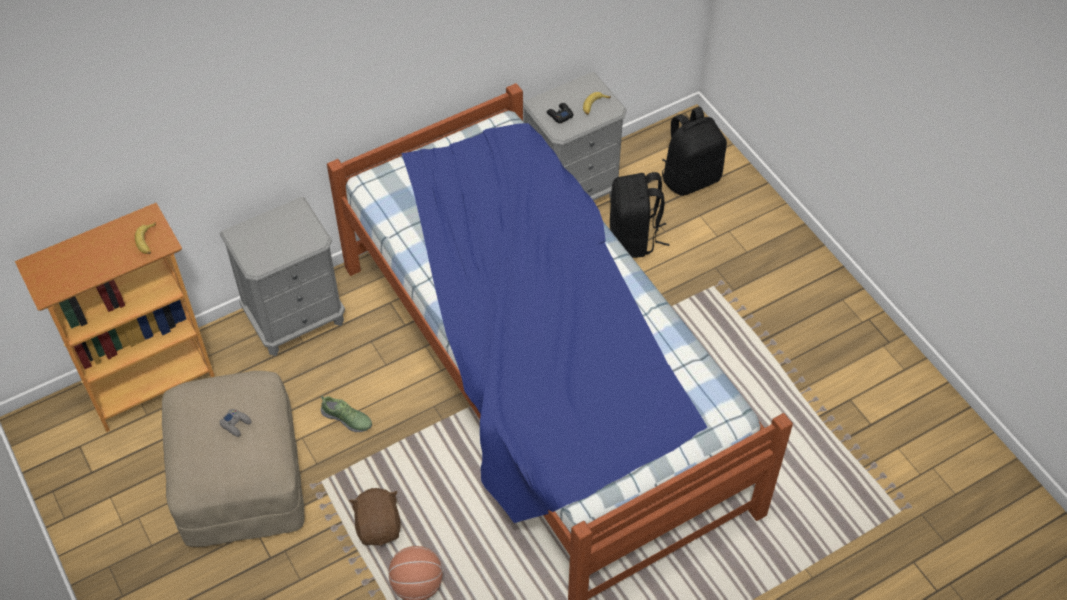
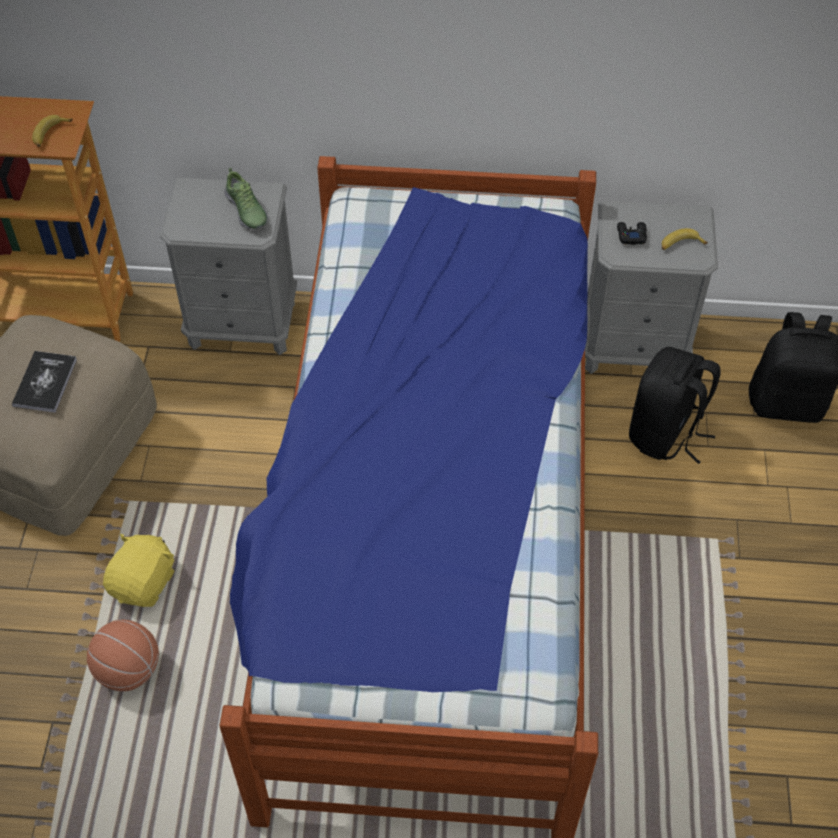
camera: 35 degrees right, 0 degrees up
(236, 424) = (45, 382): grey game controller -> book
(347, 419) = (206, 453): shoe -> shoe (246, 211)
(379, 526) = (144, 583): brown plush toy -> yellow plush toy

